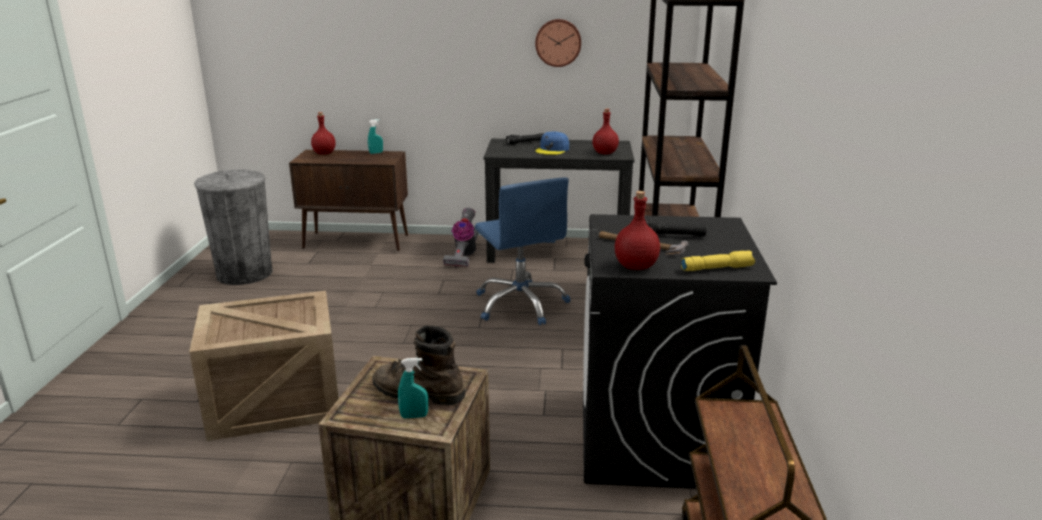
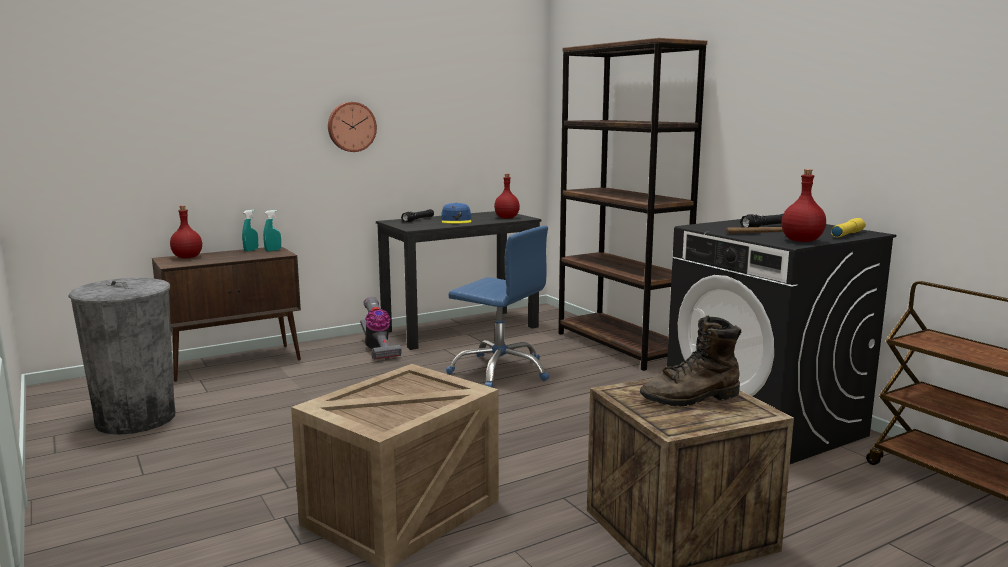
camera: 35 degrees left, 10 degrees down
(414, 416) = (727, 412): turquoise spray bottle -> turquoise spray bottle (273, 250)
(558, 42) = (435, 117): wall clock -> wall clock (351, 127)

